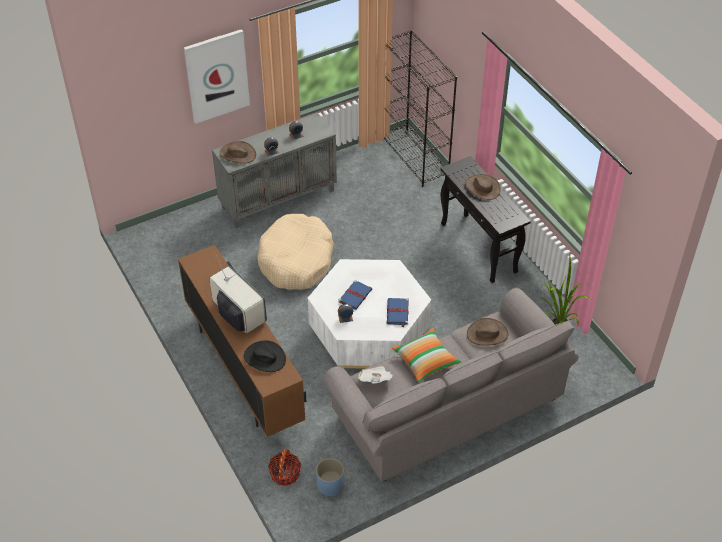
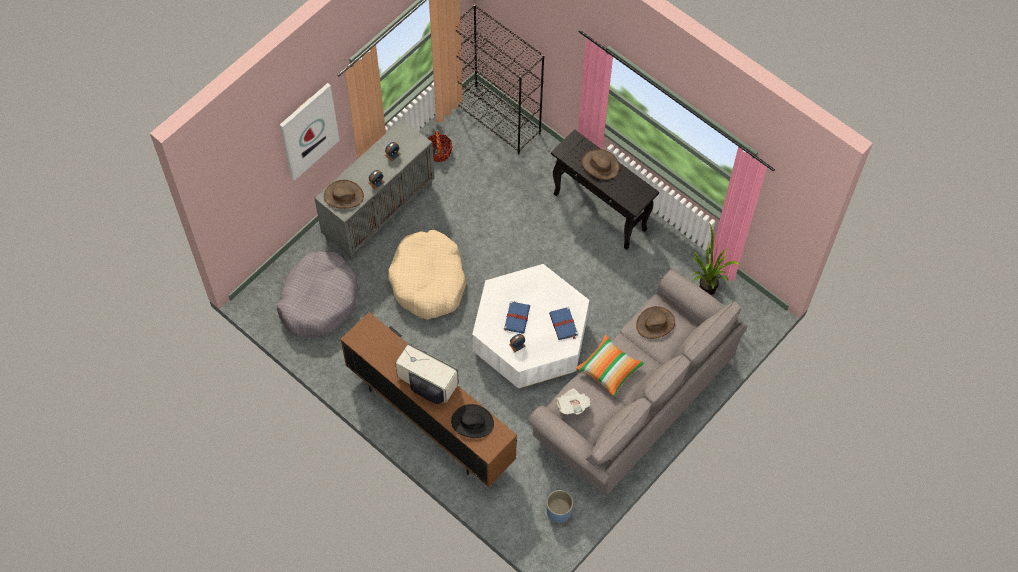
camera: 20 degrees left, 15 degrees up
(192, 250) = (318, 300): none -> grey dog bed
(285, 473) = (513, 513): basket -> basket (438, 152)

